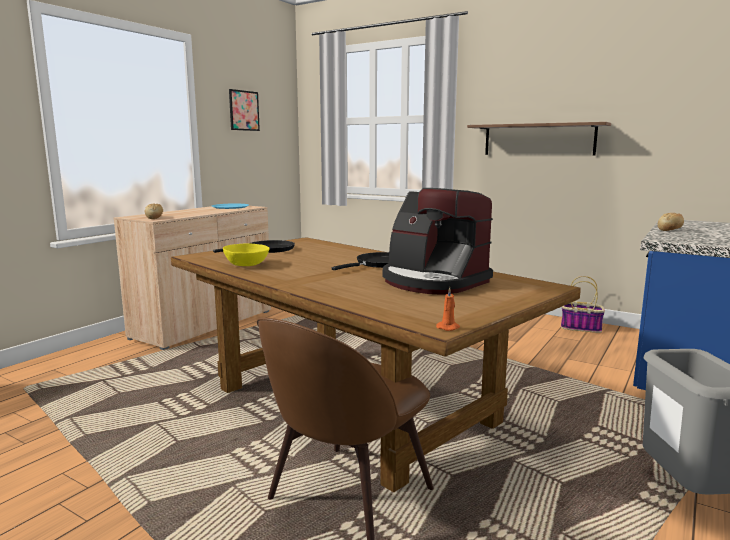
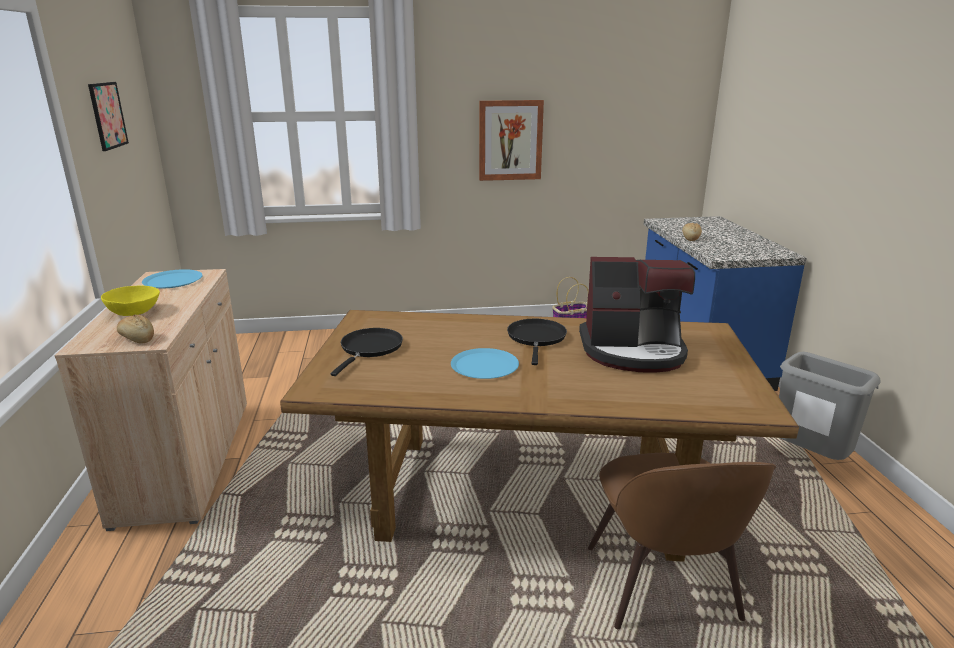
camera: 40 degrees left, 10 degrees up
(247, 265) = (417, 384): yellow bowl -> yellow bowl (134, 312)
(308, 266) = (484, 365): none -> blue plate
(448, 327) = (769, 409): orange candle -> none
(538, 139) = (510, 140): shelf -> picture

